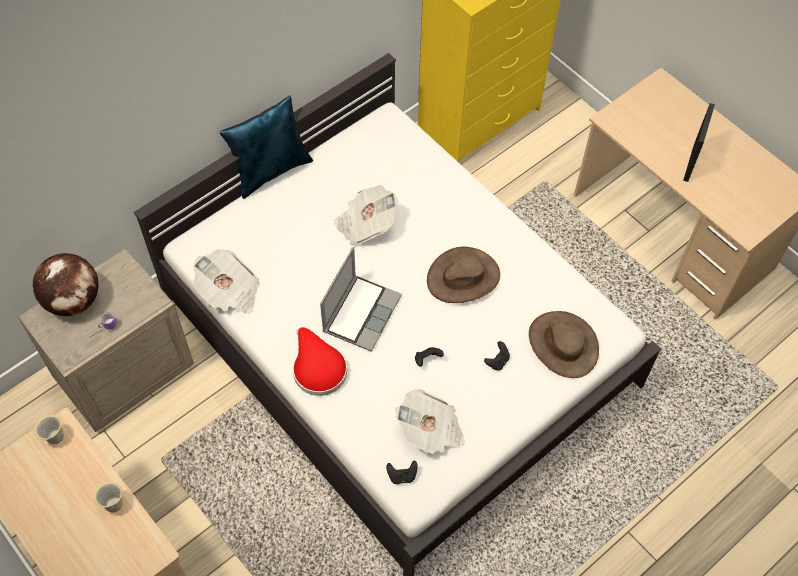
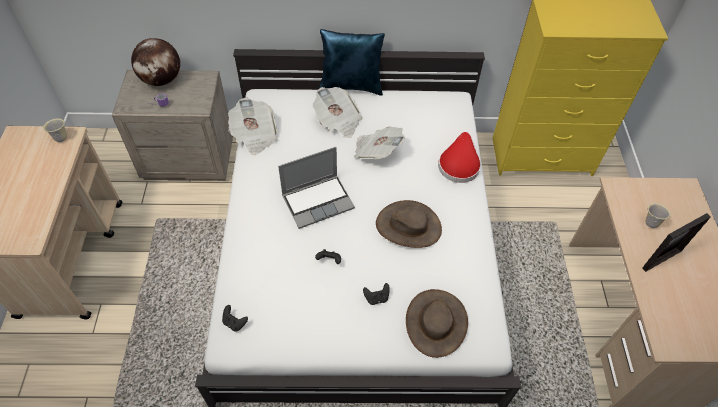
camera: 40 degrees right, 5 degrees down
(113, 503) = (44, 196): beige mug -> beige mug (650, 222)
(317, 368) = (256, 215): red hat -> red hat (459, 164)
(431, 431) = (284, 308): newspaper -> newspaper (338, 121)

